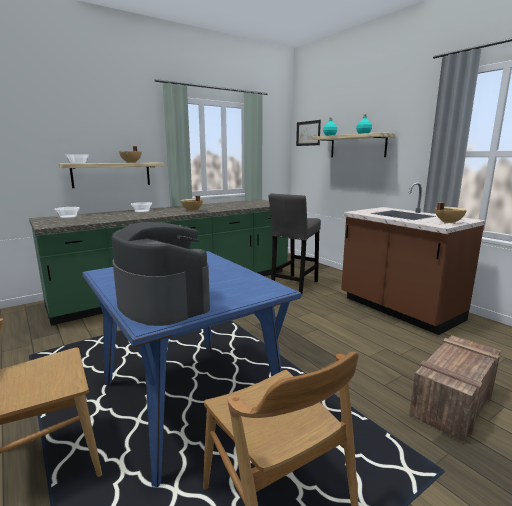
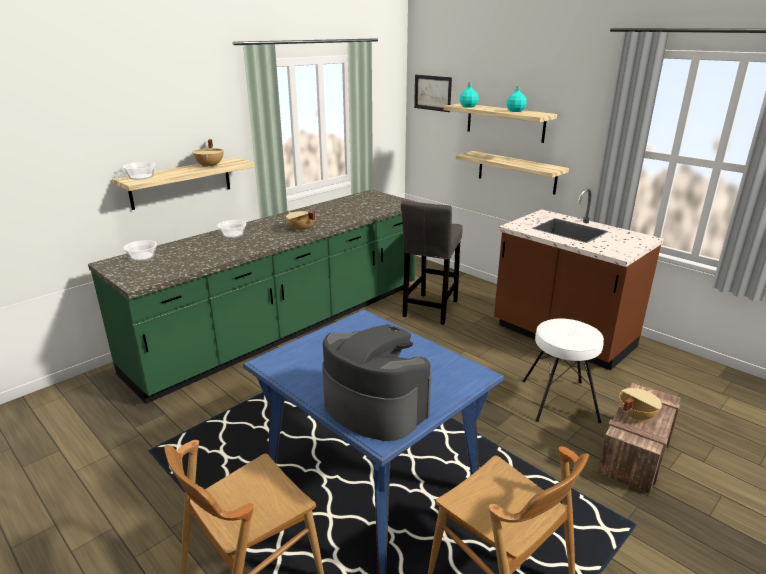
camera: 10 degrees left, 10 degrees up
(366, 183) = (516, 172): none -> shelf
(384, 353) = (558, 401): none -> white stool
(448, 222) = (625, 247): beige cooking pot -> beige cooking pot (635, 415)

